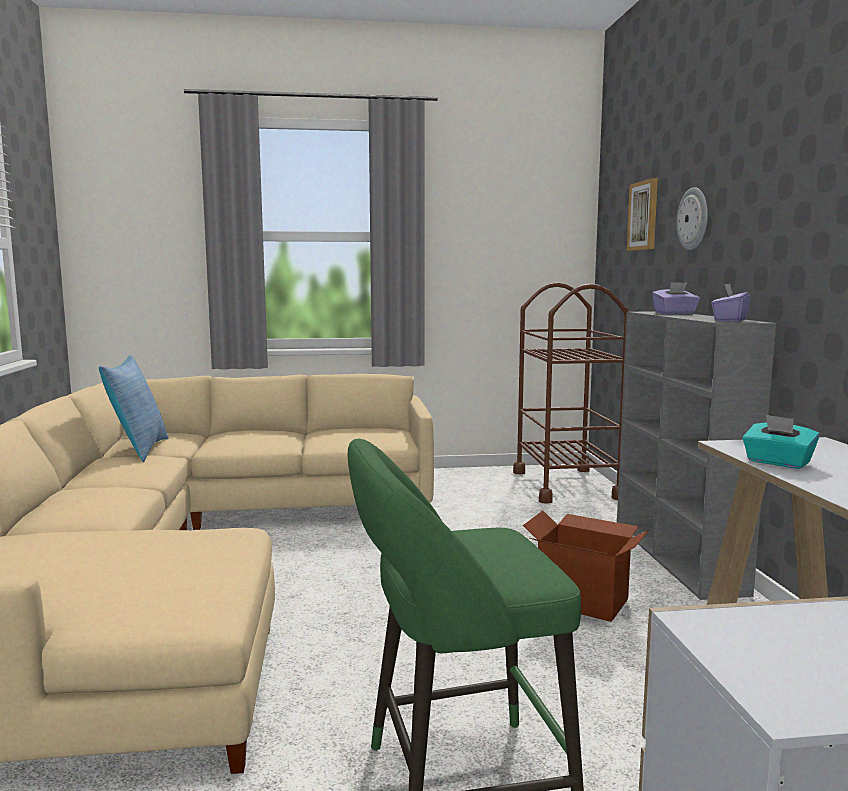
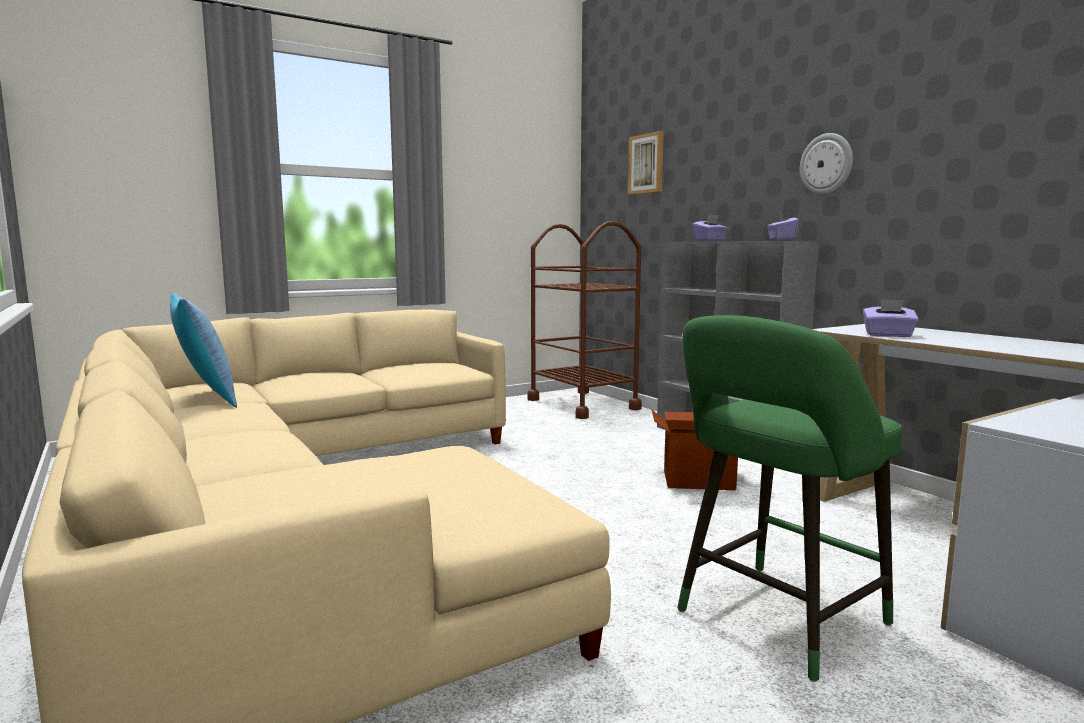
camera: 25 degrees left, 0 degrees up
(693, 219) = (711, 164): wall clock -> wall clock (826, 164)
(777, 462) = (888, 335): turquoise tissue box -> purple tissue box

